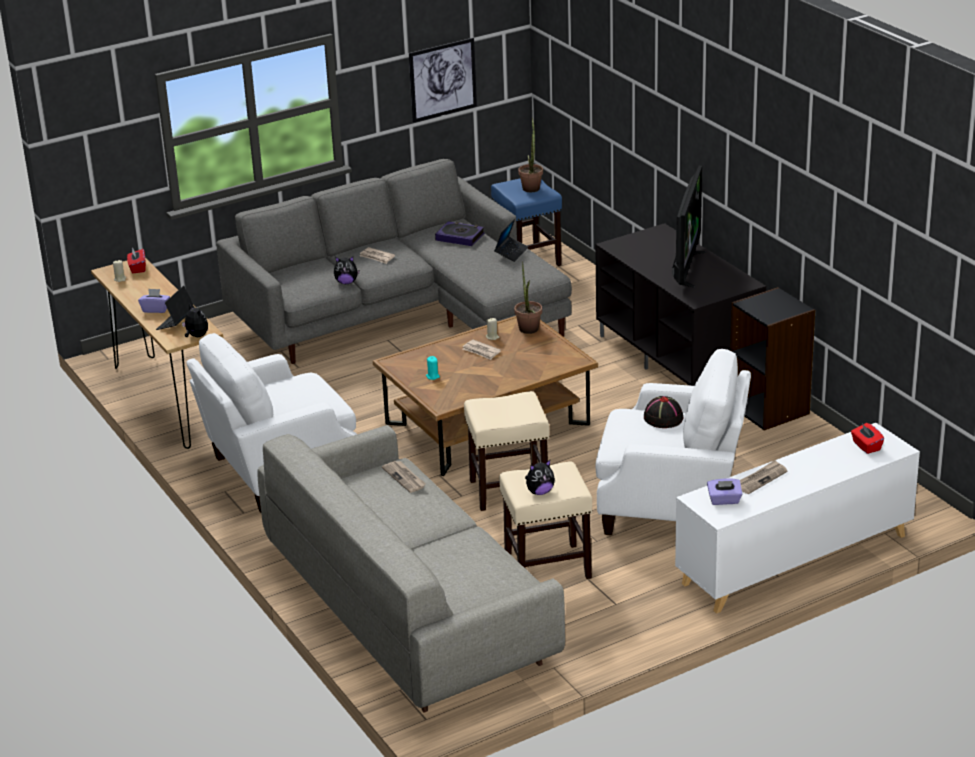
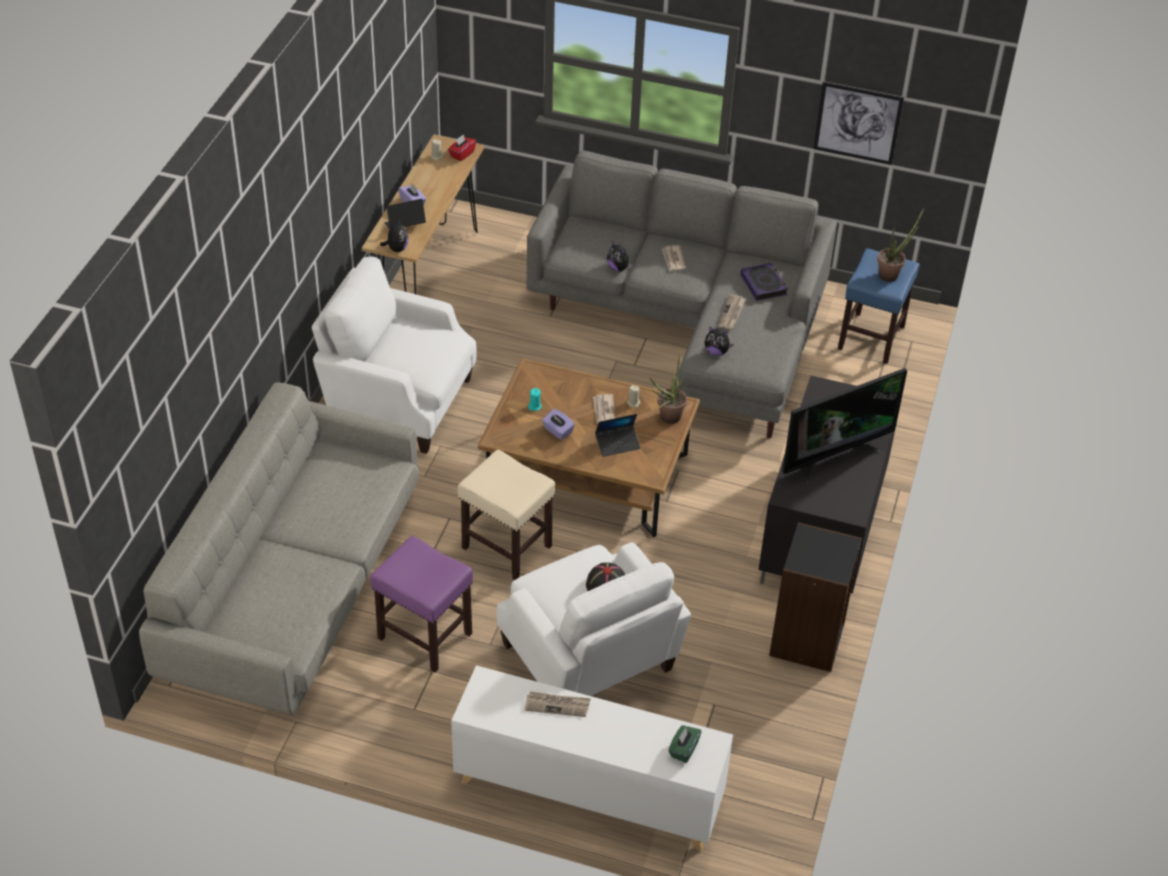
camera: 45 degrees right, 15 degrees up
(405, 478) = (375, 482): newspaper -> newspaper (732, 313)
(511, 252) = (775, 330): laptop -> laptop (617, 444)
(540, 492) = (405, 575): plush toy -> plush toy (716, 352)
(546, 567) = (423, 635): beige stool -> purple stool
(724, 500) = (500, 700): purple tissue box -> purple tissue box (557, 431)
(866, 446) = (683, 750): red tissue box -> green tissue box

